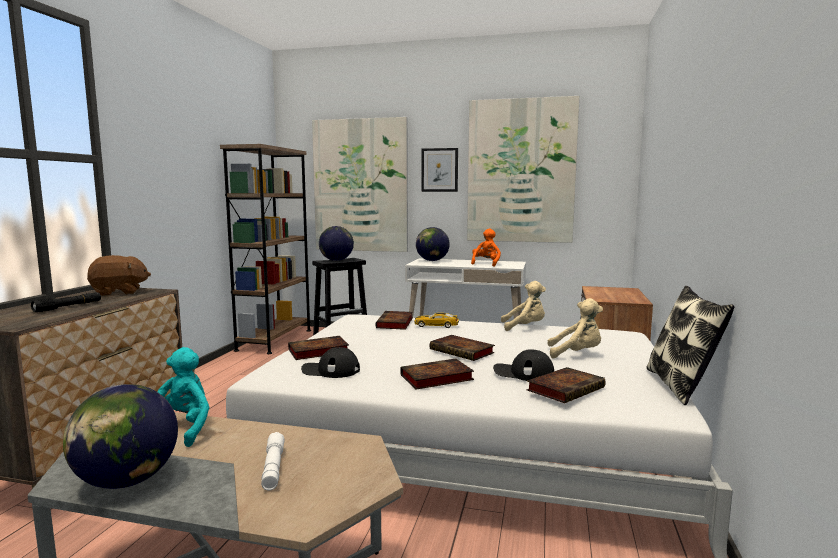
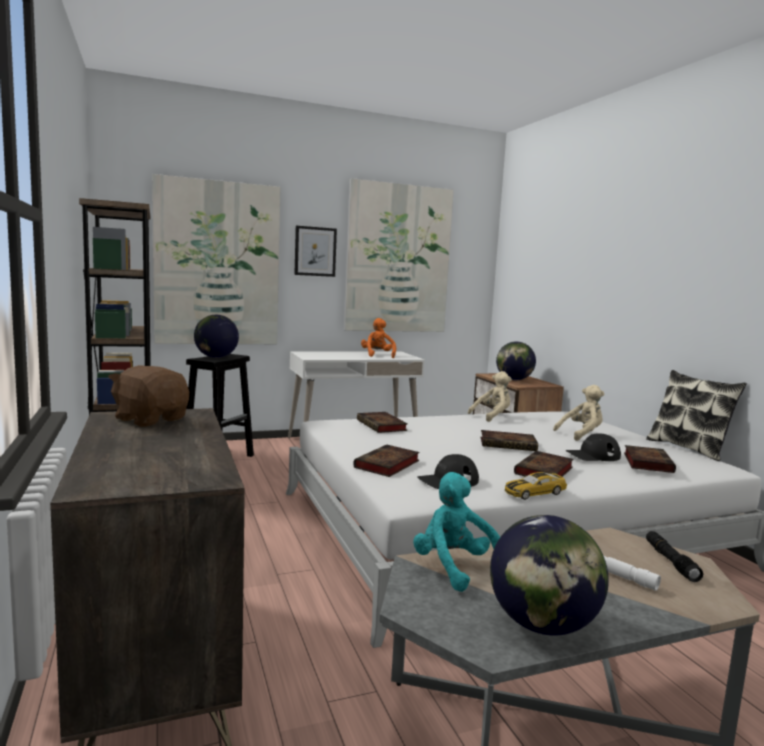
camera: 35 degrees left, 0 degrees up
(68, 307) = (167, 446): black flashlight -> black flashlight (670, 561)
(119, 292) = (151, 419): brown plush toy -> brown plush toy turned 90 degrees counterclockwise
(432, 261) = (315, 354): globe -> globe (514, 380)
(436, 325) = (424, 423): toy car -> toy car (534, 493)

